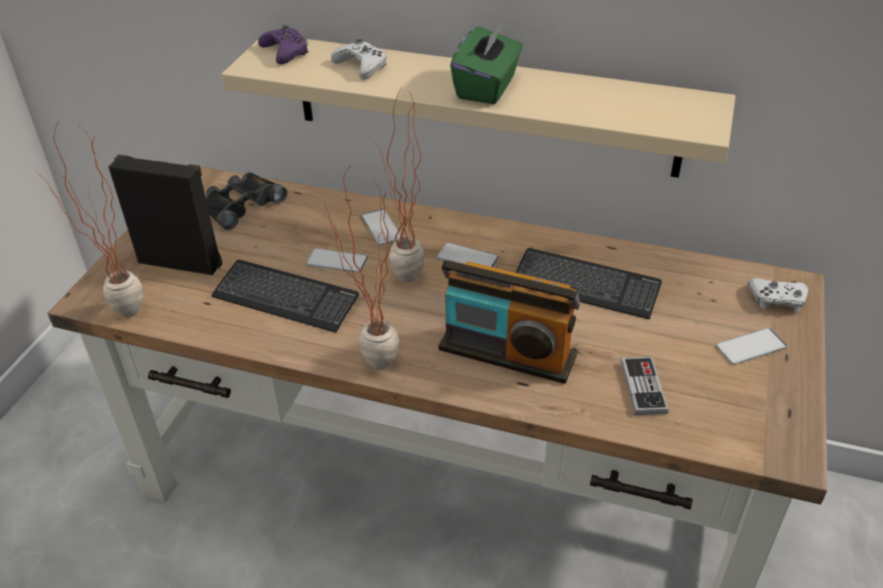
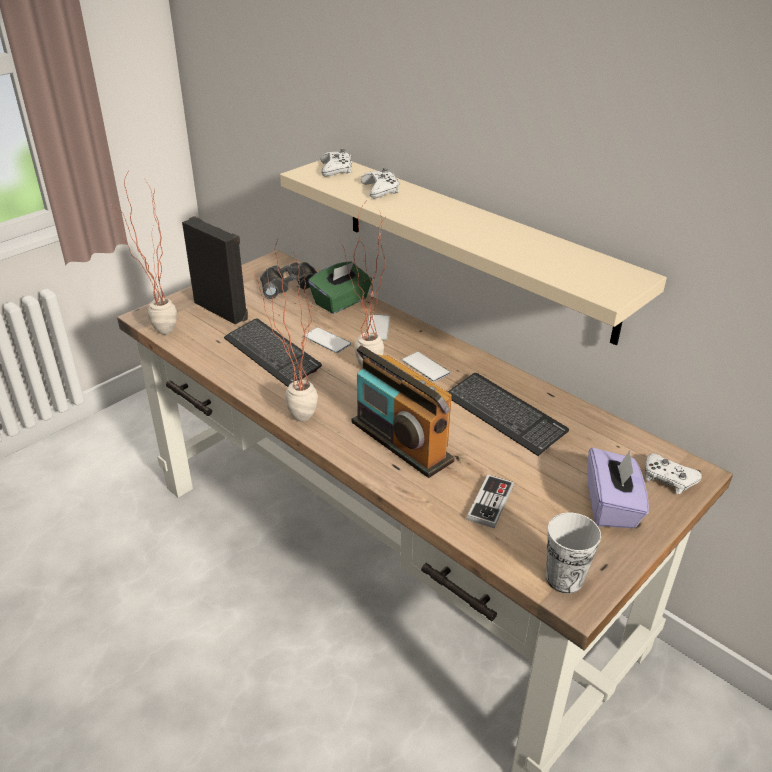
camera: 25 degrees right, 5 degrees down
(285, 52) = (336, 169): purple game controller -> white game controller
(487, 87) = (459, 224): green tissue box -> green tissue box (341, 302)
(751, 346) = (611, 506): phone -> purple tissue box
(766, 440) = (564, 578): none -> cup

